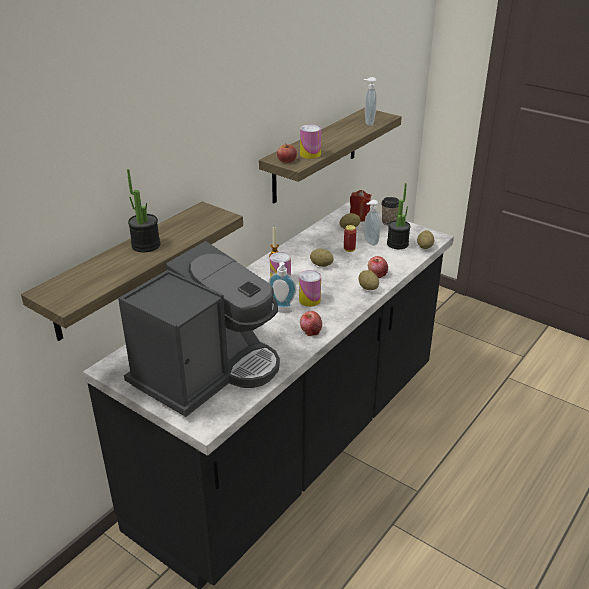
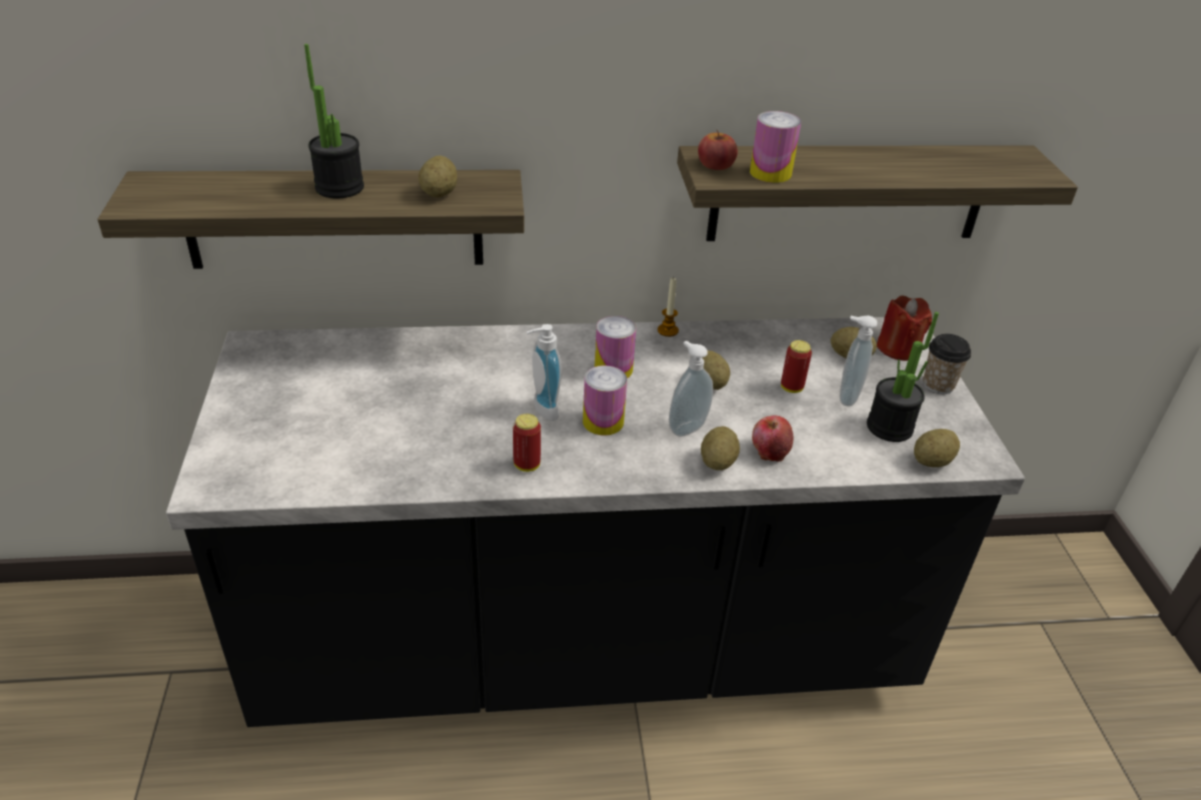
camera: 45 degrees right, 5 degrees up
(193, 225) = (439, 193): none -> potato
(206, 371) = (323, 422): coffee machine -> none
(310, 331) = (527, 465): apple -> can
(368, 123) = (982, 170): soap dispenser -> soap dispenser (686, 427)

